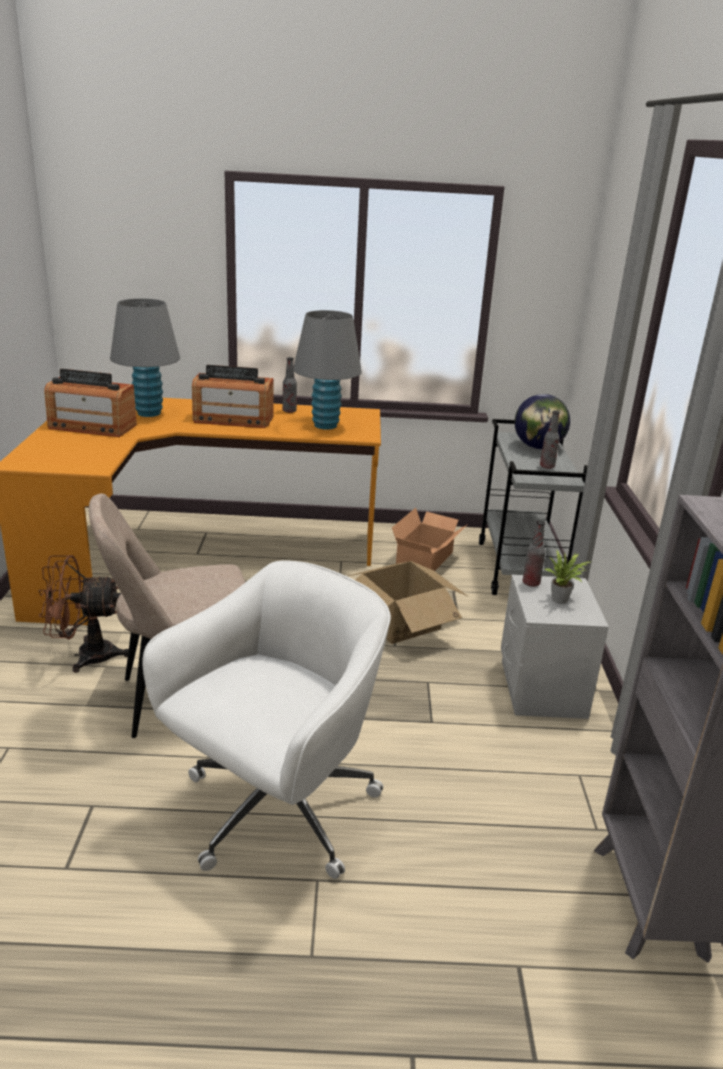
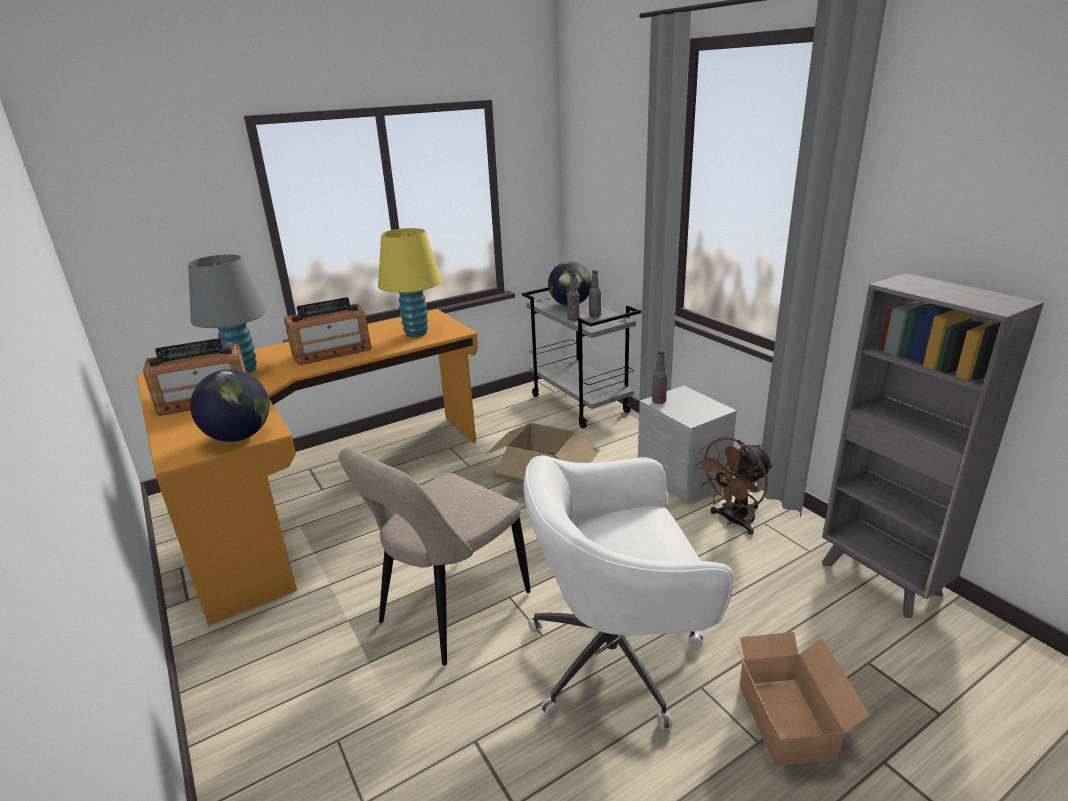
camera: 30 degrees left, 0 degrees up
(73, 463) = (239, 437): none -> globe
(85, 655) = (318, 621): brown fan -> brown fan (733, 521)
(275, 812) = (618, 657): white office chair -> white office chair turned 105 degrees counterclockwise
(289, 411) = (369, 331): bottle -> bottle (573, 319)
(325, 425) = (416, 333): grey table lamp -> yellow table lamp
(427, 558) = (510, 420): cardboard box -> cardboard box (788, 717)
(562, 600) = (690, 404): potted plant -> none

